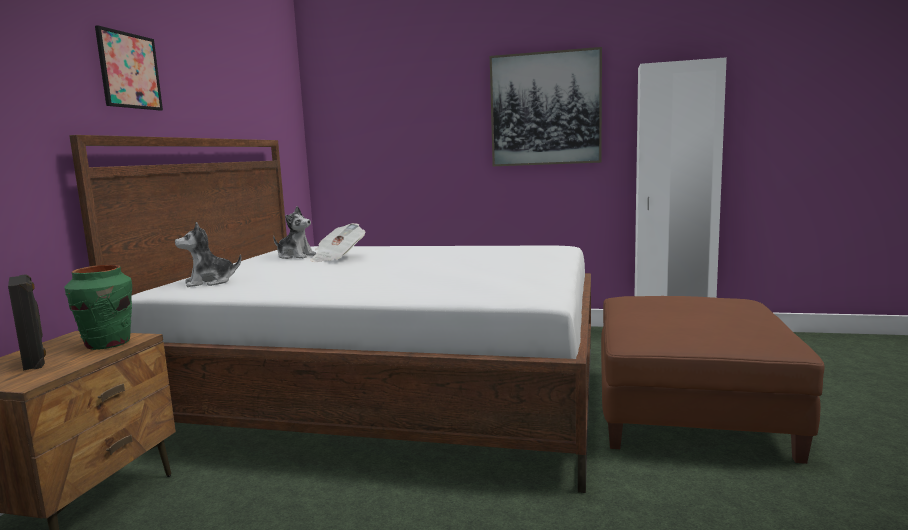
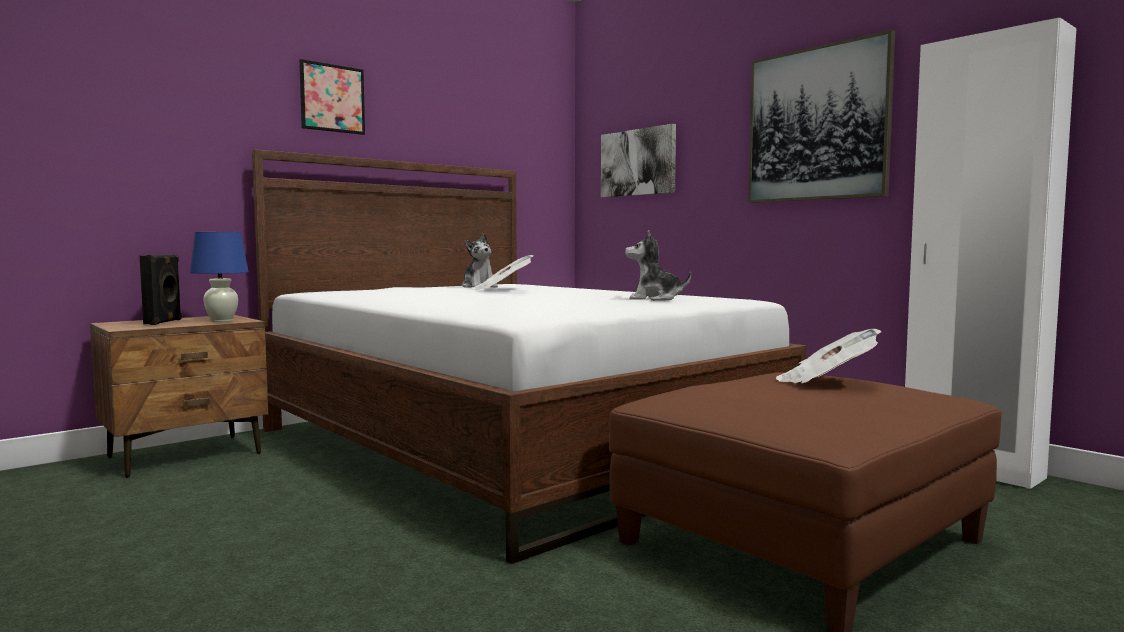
camera: 35 degrees right, 5 degrees down
(108, 343) = (221, 321): green vase -> blue table lamp
(210, 282) = (351, 291): plush toy -> plush toy (654, 299)
(379, 131) = (638, 162): none -> picture
(679, 303) = (826, 382): none -> newspaper

